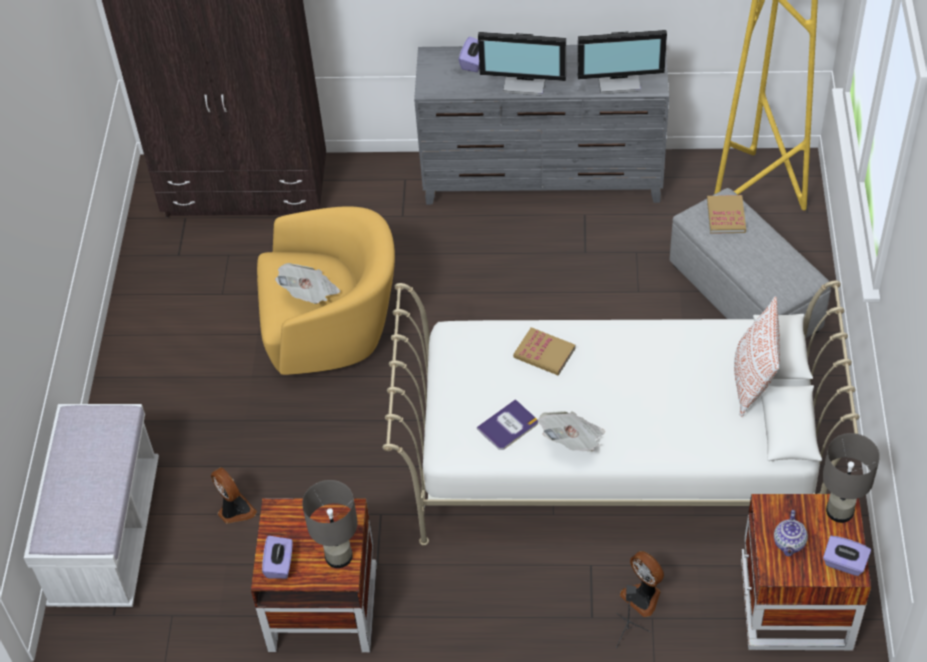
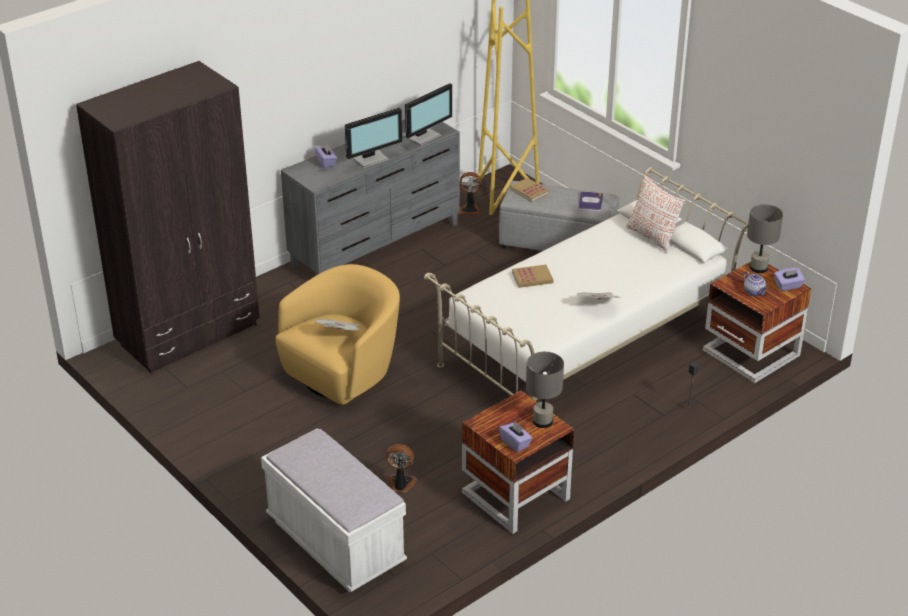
camera: 45 degrees left, 15 degrees down
(508, 426) = (557, 316): book -> book (590, 202)
(643, 596) = (676, 391): fan -> fan (470, 209)

